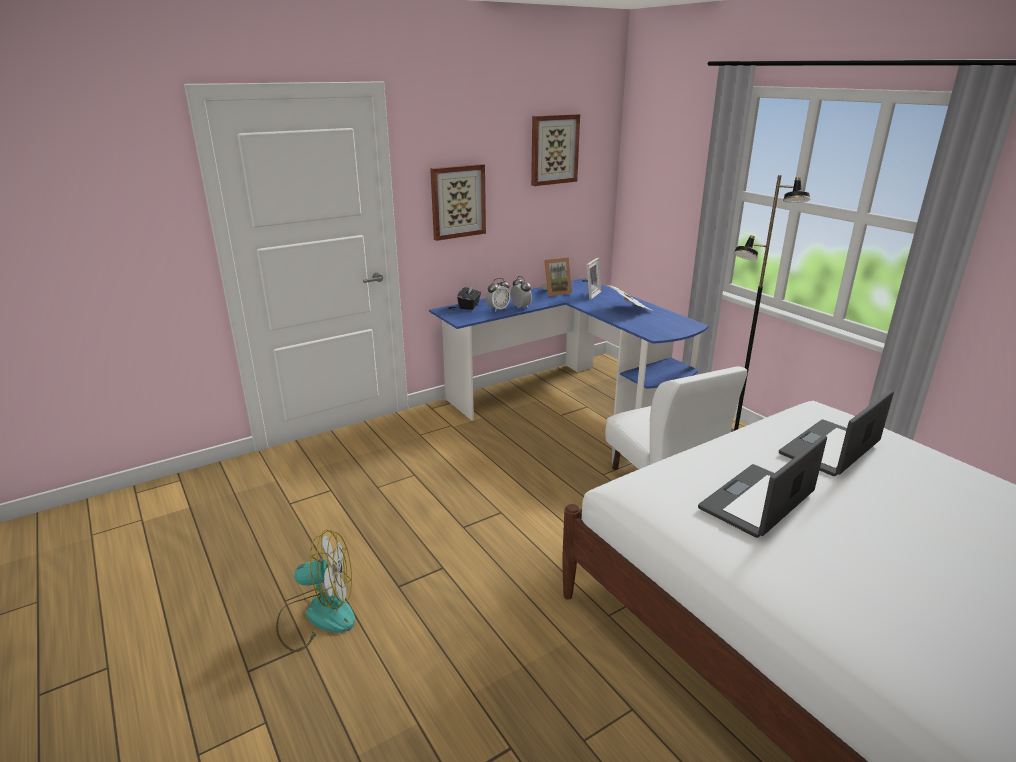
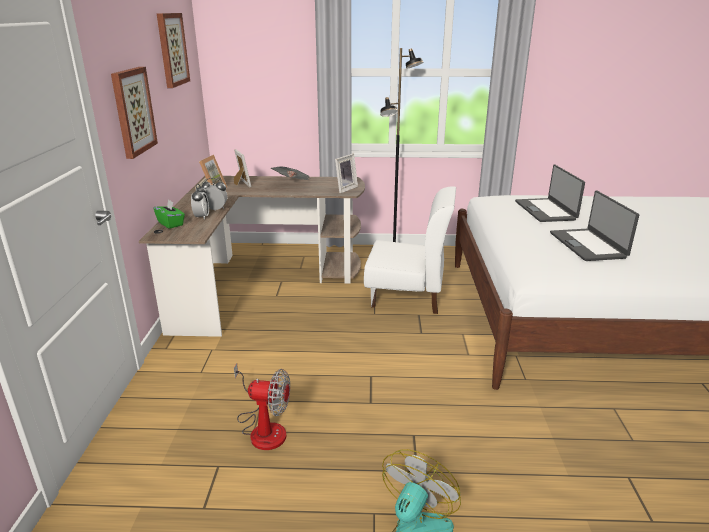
camera: 55 degrees left, 0 degrees up
(383, 490) = (263, 428): none -> fan
(469, 306) = (171, 224): black tissue box -> green tissue box
(570, 397) = (259, 281): blue desk -> brown desk
(660, 330) = (344, 189): none -> picture frame

